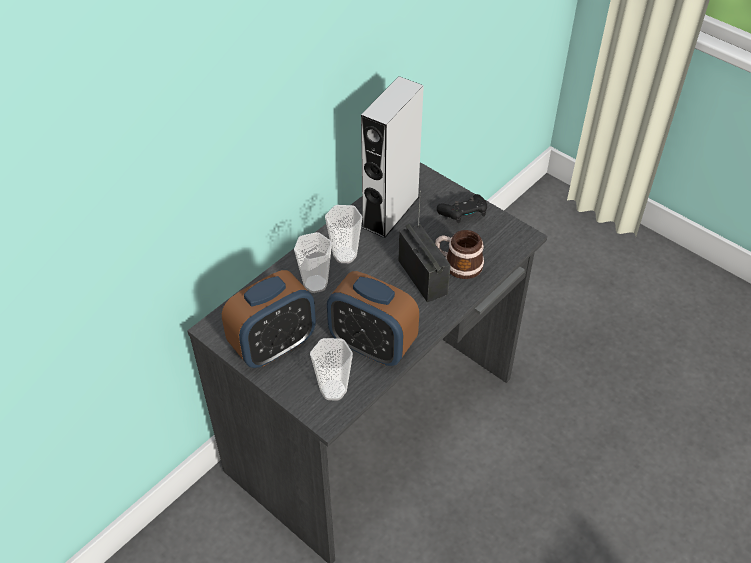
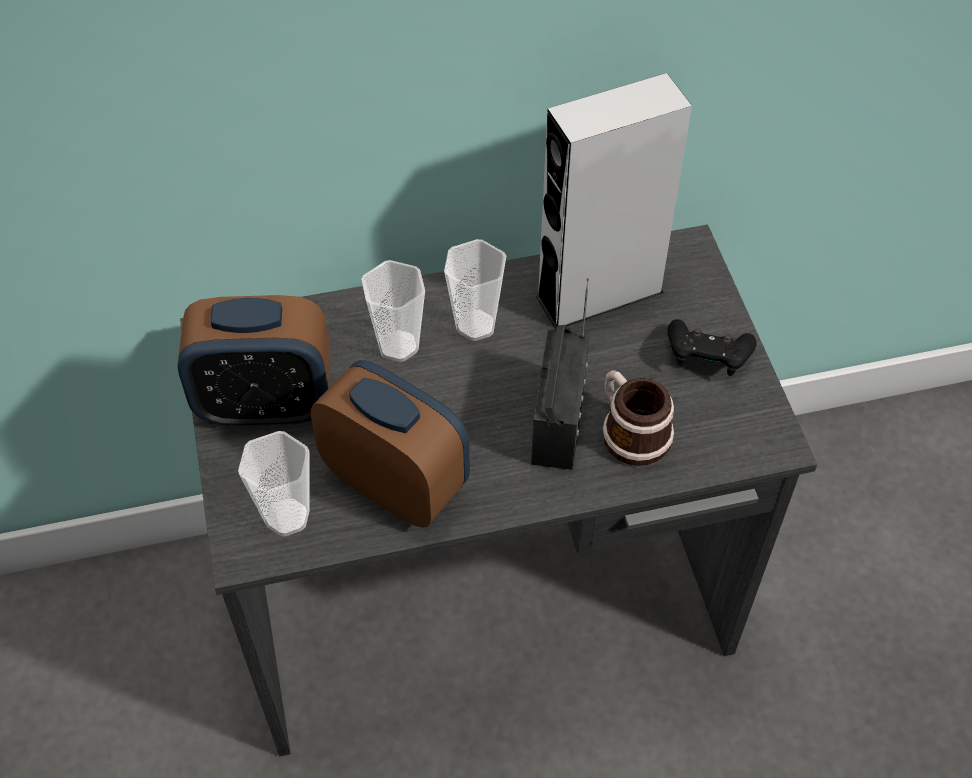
camera: 35 degrees right, 5 degrees up
(372, 345) = (396, 483): alarm clock -> alarm clock turned 150 degrees clockwise

